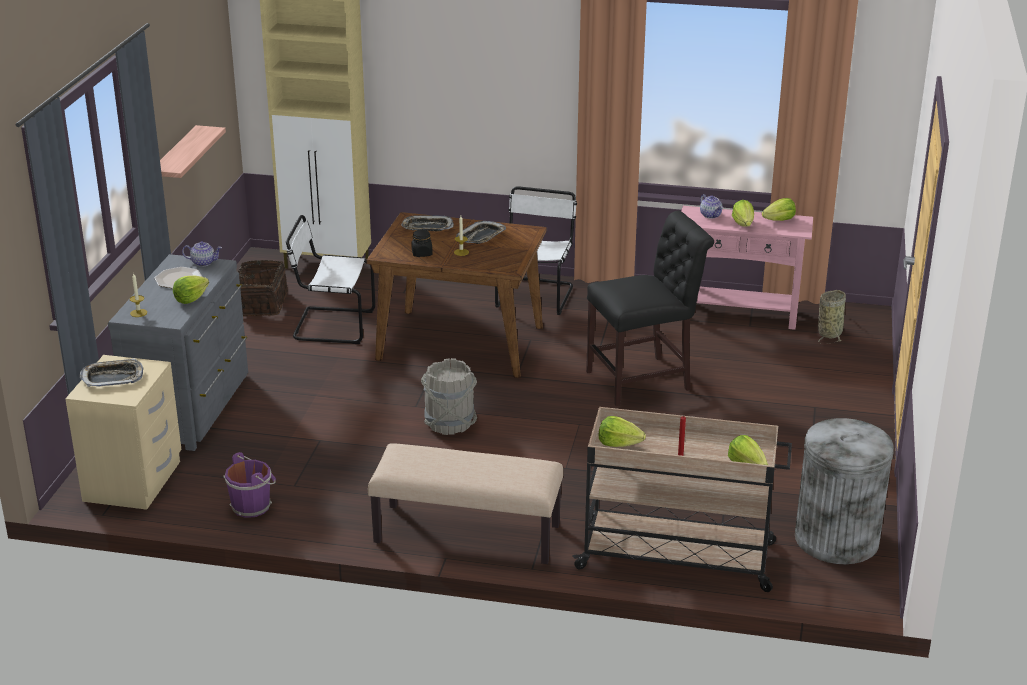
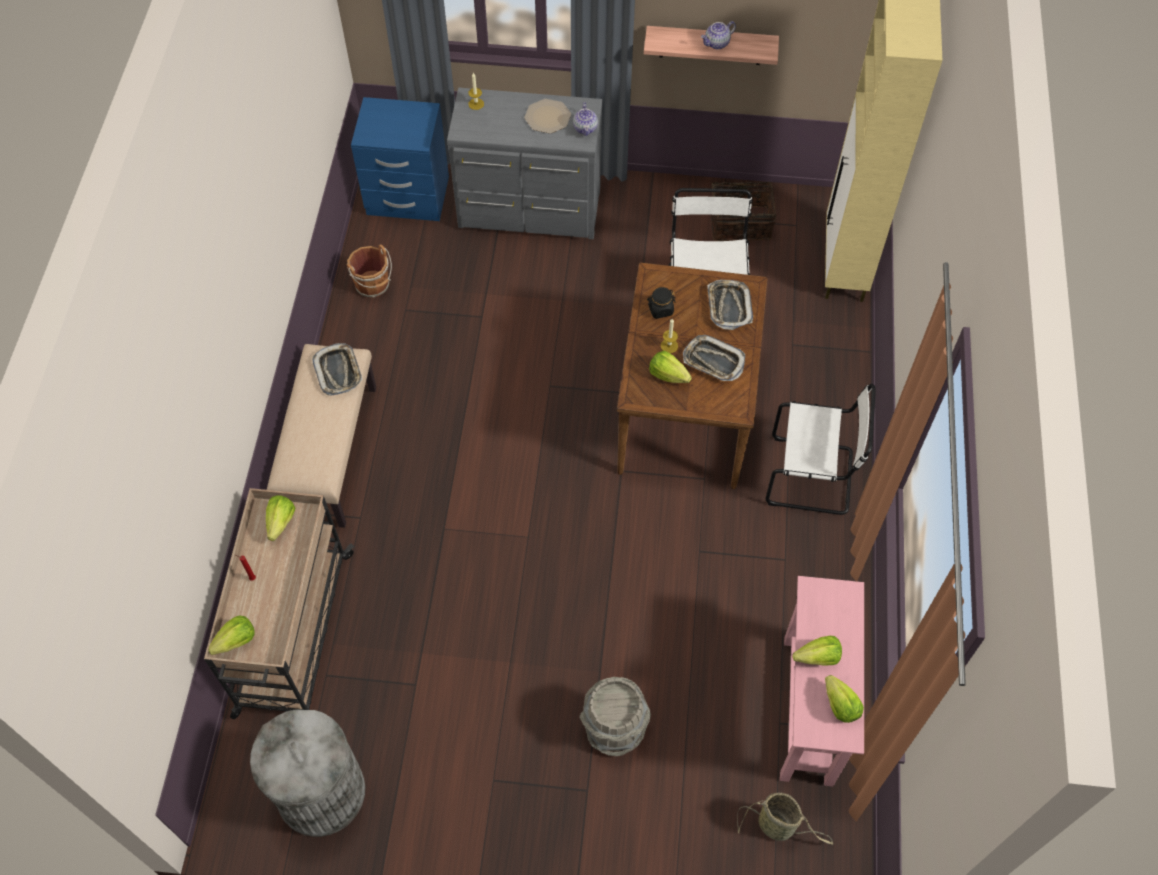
camera: 85 degrees right, 30 degrees up
(112, 377) = (398, 119): tray -> tray (338, 371)
(134, 482) = (407, 197): beige nightstand -> blue nightstand
(191, 299) = (507, 134): lettuce -> lettuce (668, 375)
(252, 505) = (373, 285): purple bucket -> brown bucket
(449, 423) = (519, 418): grey bucket -> grey bucket (613, 727)
(644, 380) = (628, 600): black chair -> none
(711, 215) = (838, 617): teapot -> teapot (717, 43)

